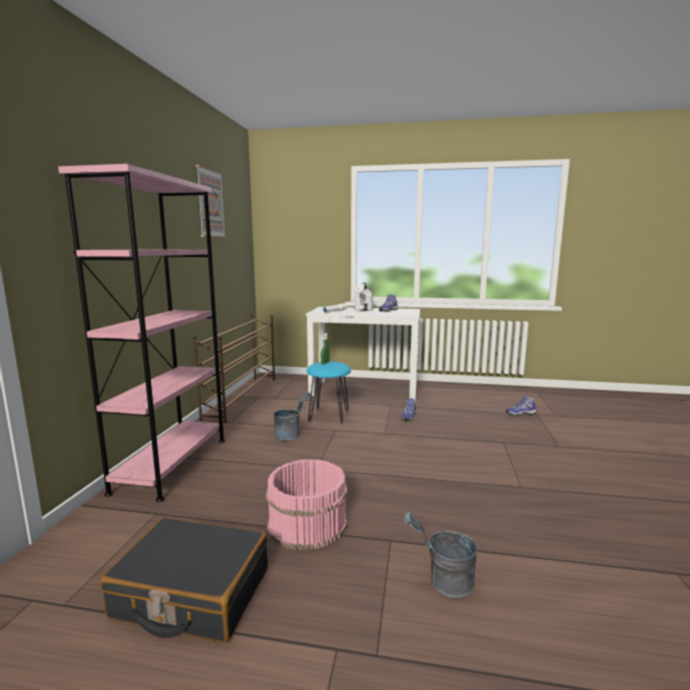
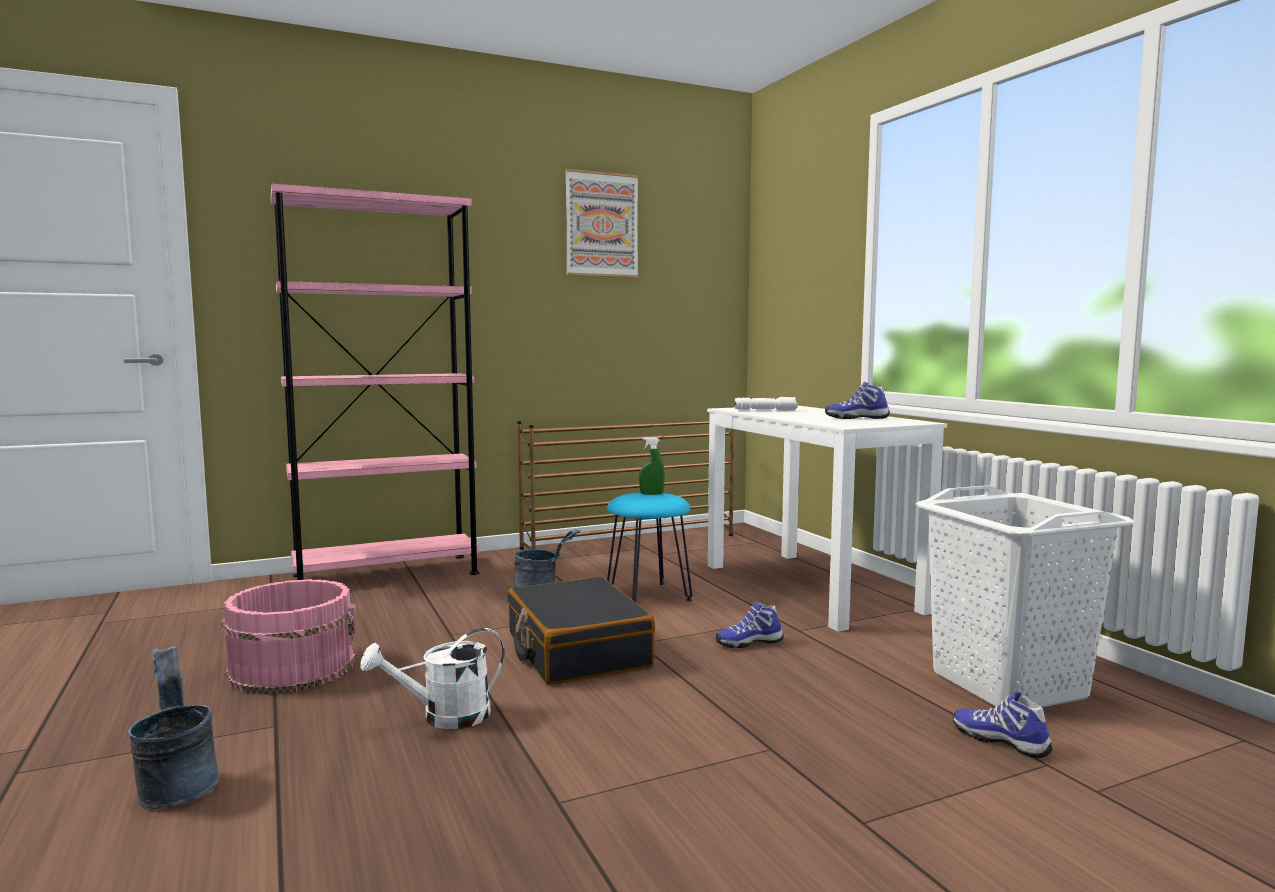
camera: 55 degrees right, 5 degrees down
(192, 593) = (125, 658): black suitcase -> black suitcase (576, 650)
(363, 310) = (819, 414): white watering can -> white watering can (444, 717)
(483, 399) = (1008, 684): none -> white laundry basket

